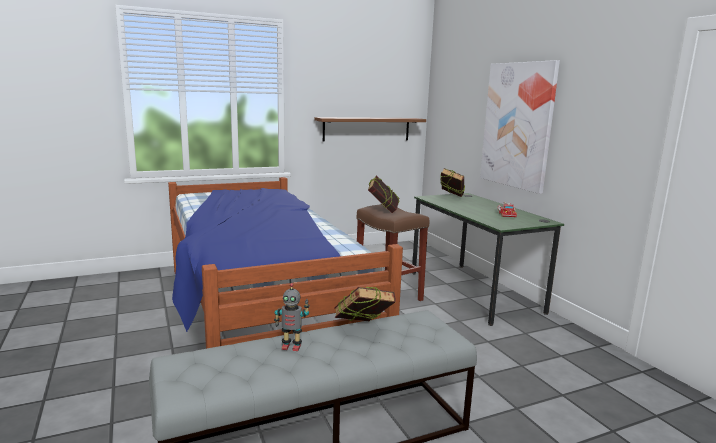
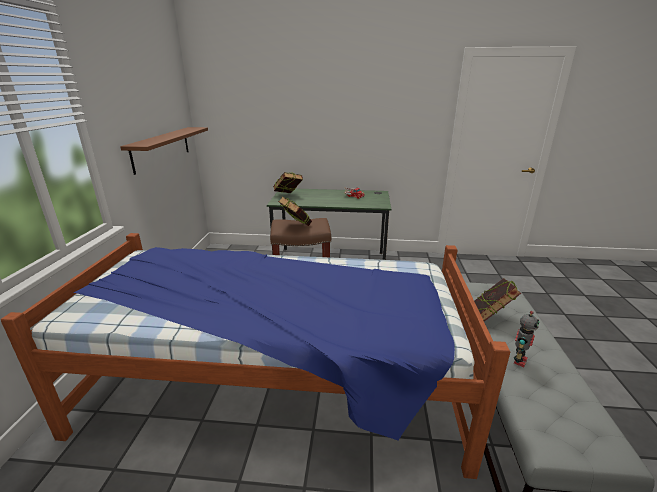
camera: 60 degrees left, 10 degrees up
(517, 125) = (327, 124): picture -> none

